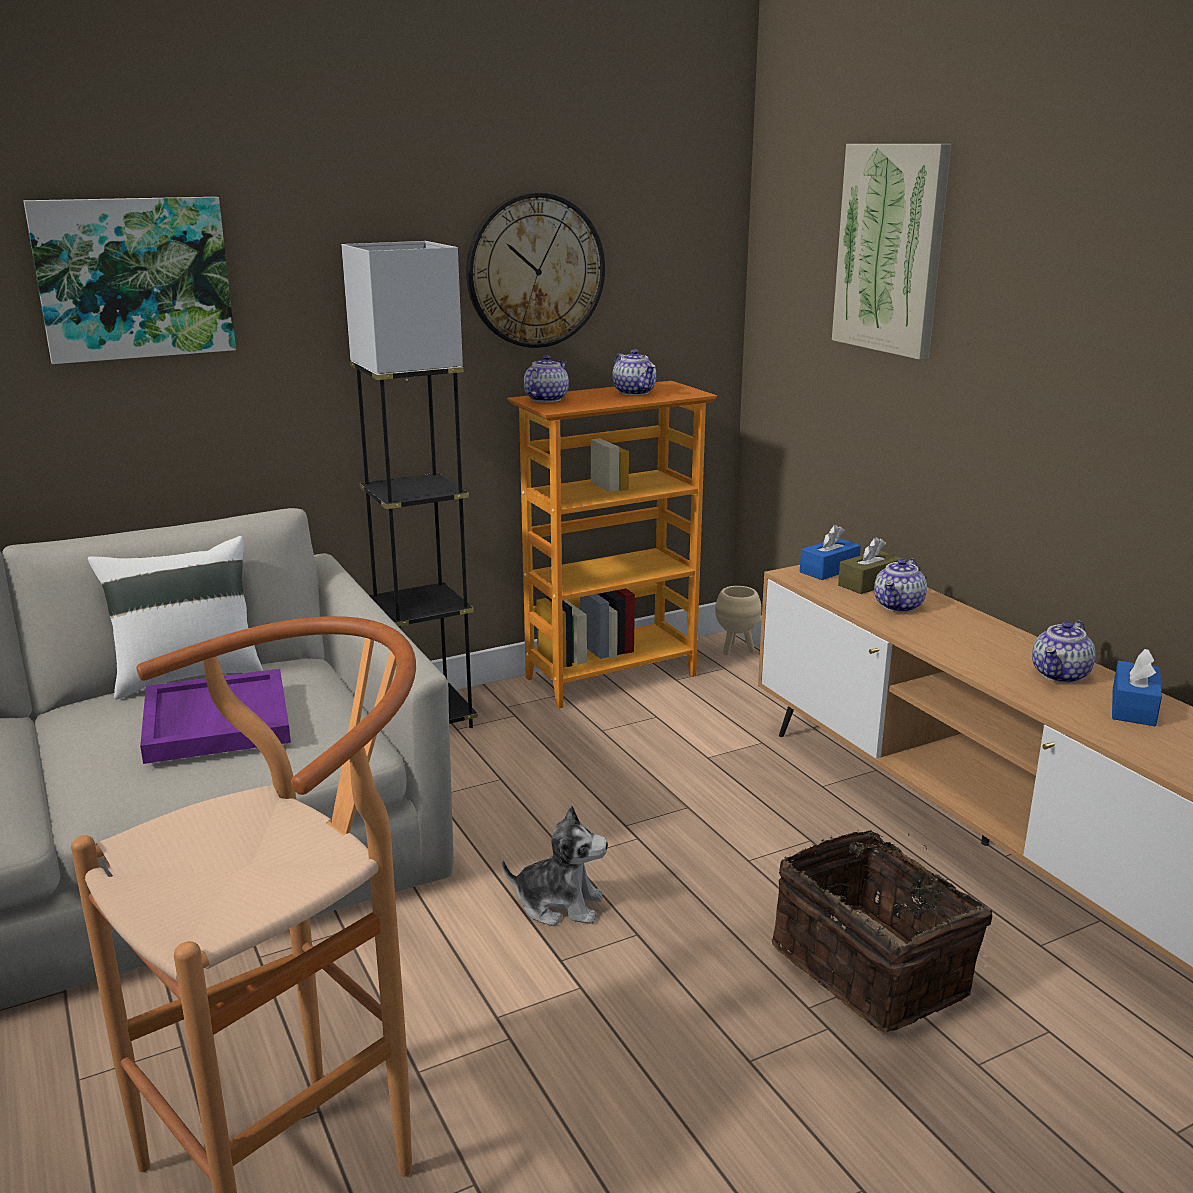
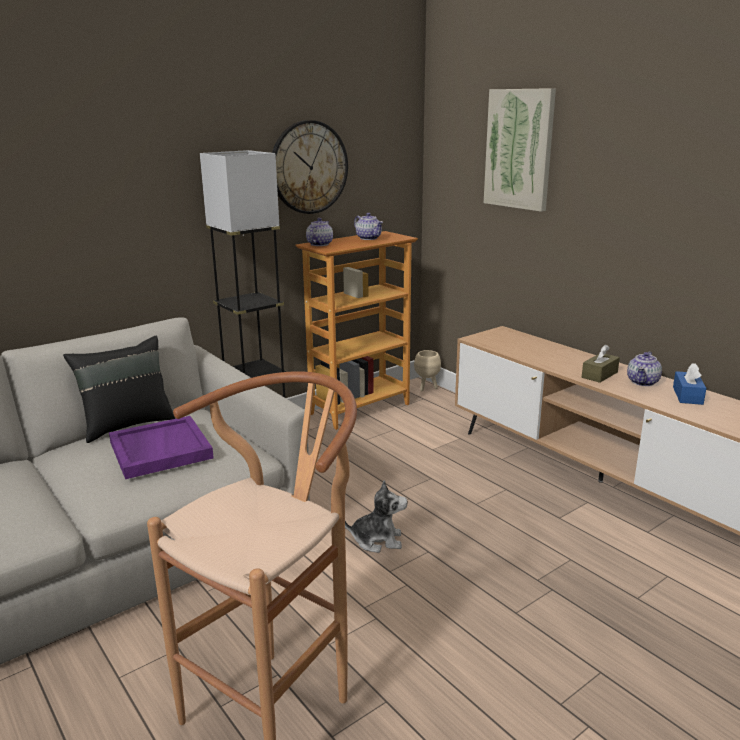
camera: 10 degrees left, 0 degrees up
(134, 278) = (74, 177): picture -> none
(187, 675) = (127, 425): white pillow -> black pillow
(829, 570) = (493, 335): blue tissue box -> none
(869, 583) = (518, 341): brown tissue box -> brown tissue box (599, 375)
(874, 967) = (565, 554): basket -> none
(899, 606) = (541, 352): teapot -> none

